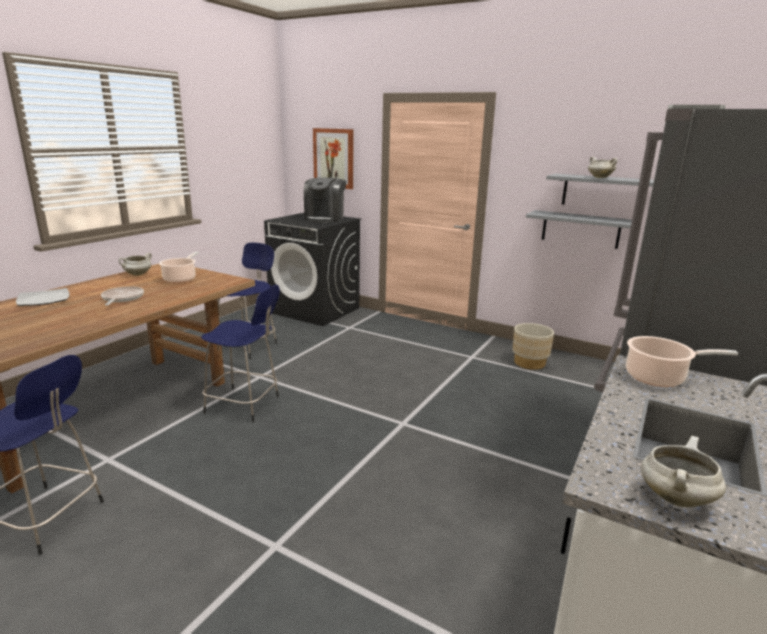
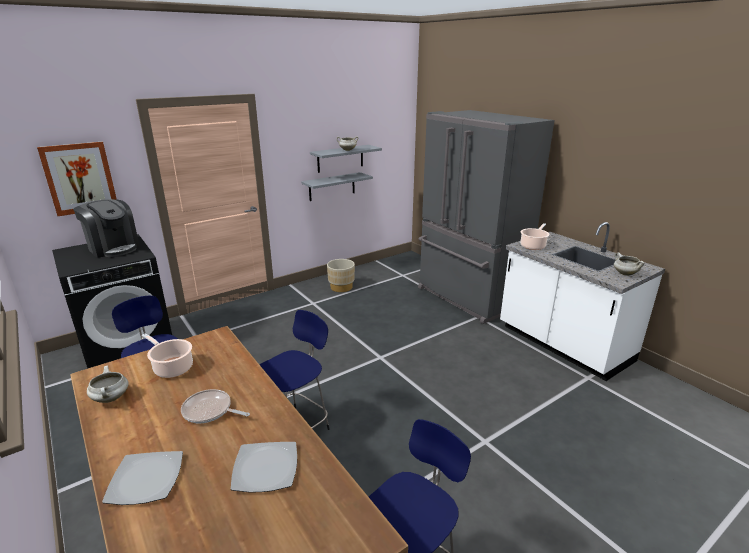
camera: 65 degrees left, 5 degrees up
(44, 326) = (265, 468): none -> plate

